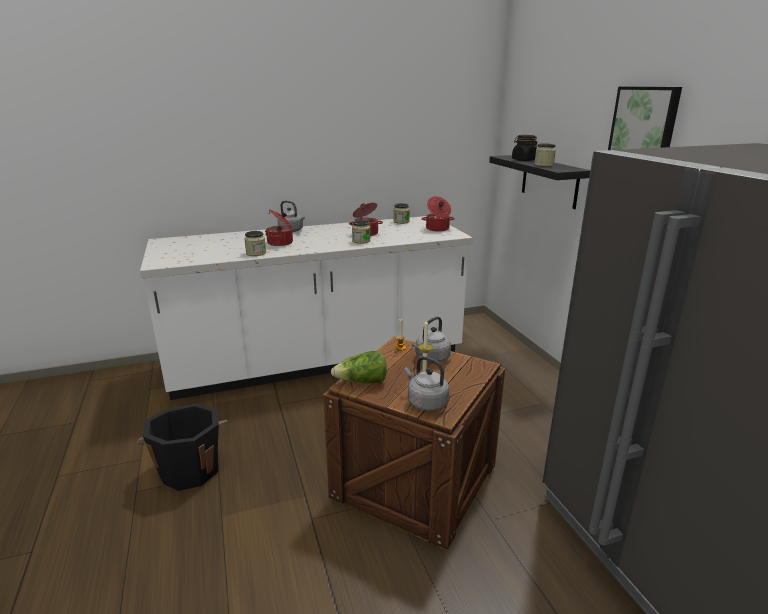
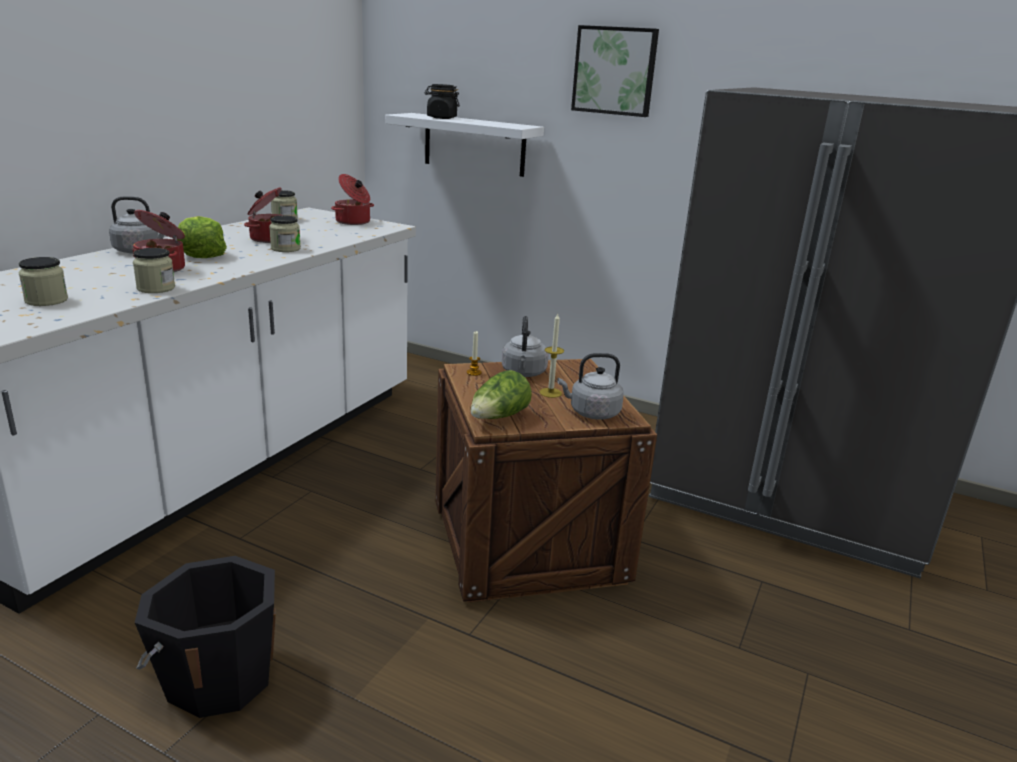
camera: 45 degrees left, 0 degrees up
(313, 238) = (201, 254): none -> lettuce
(544, 165) = (482, 122): jar -> jar (46, 300)
(549, 181) = (474, 144): black shelf -> white shelf

